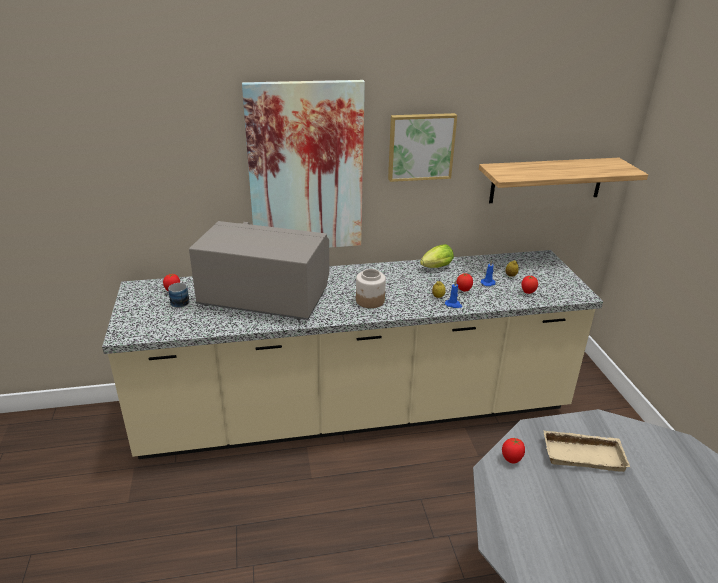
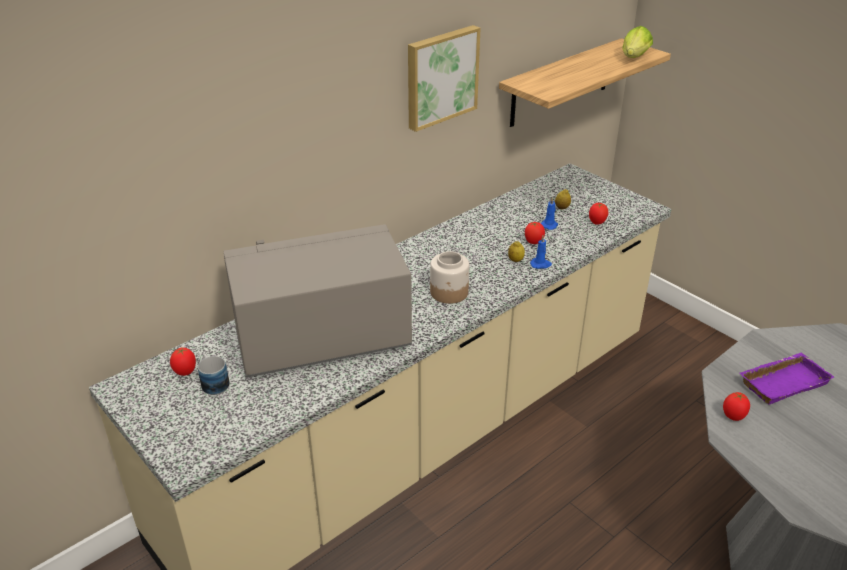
camera: 30 degrees left, 5 degrees up
(306, 169) = (316, 143): picture -> none
(435, 268) = (477, 224): lettuce -> lettuce (633, 58)
(583, 454) = (782, 381): beige tray -> purple tray

